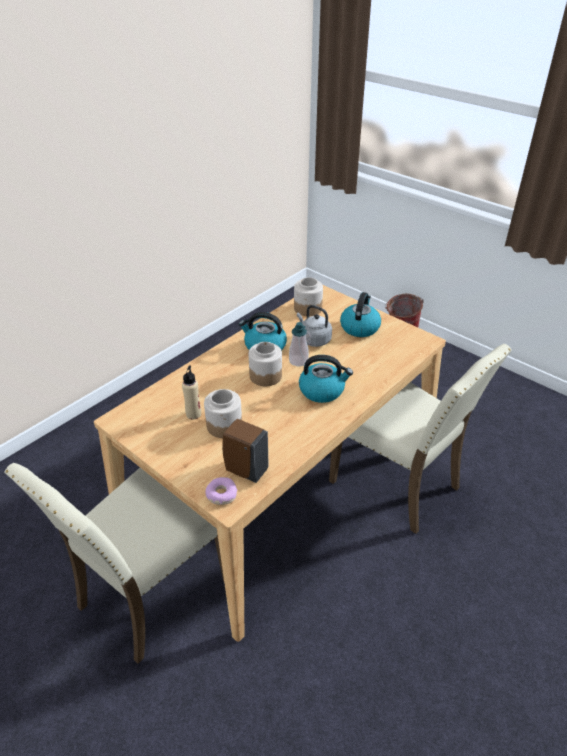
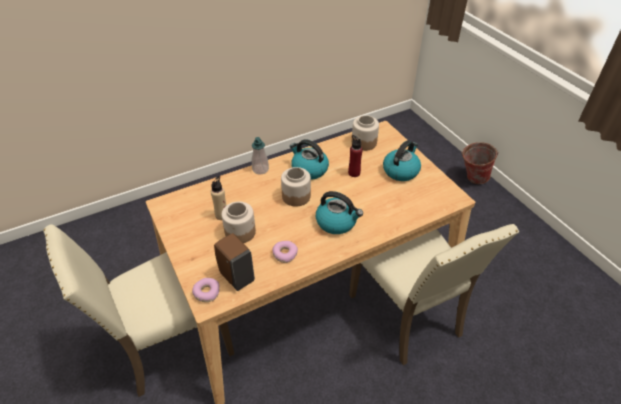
camera: 20 degrees right, 5 degrees up
(285, 434) = (285, 254): none -> donut
(298, 361) = (330, 189): soap dispenser -> soap dispenser (260, 169)
(313, 339) = (354, 173): grey kettle -> red bottle

